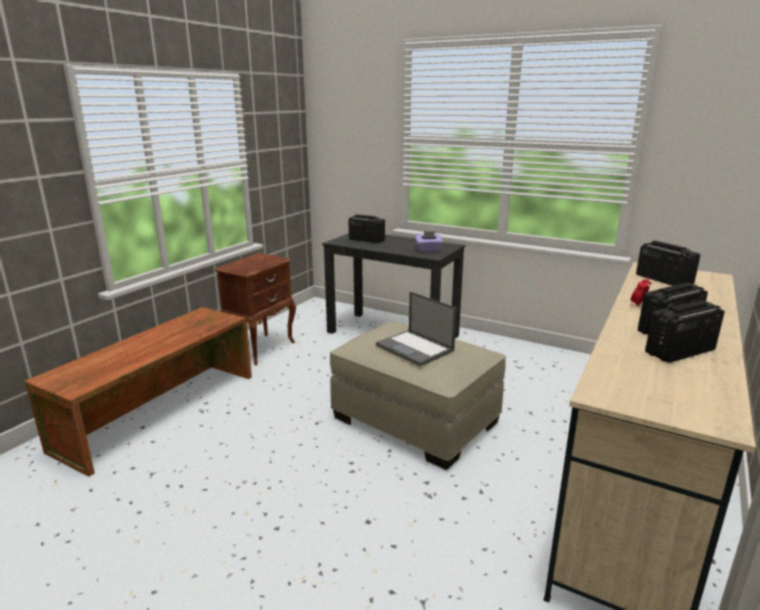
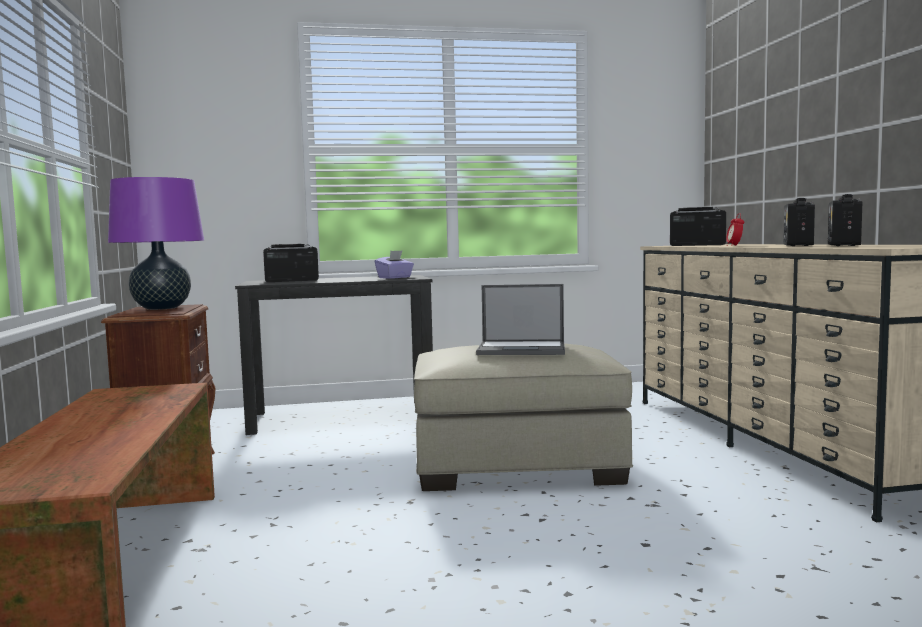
camera: 40 degrees left, 15 degrees down
(258, 260) = (161, 308): none -> purple table lamp

